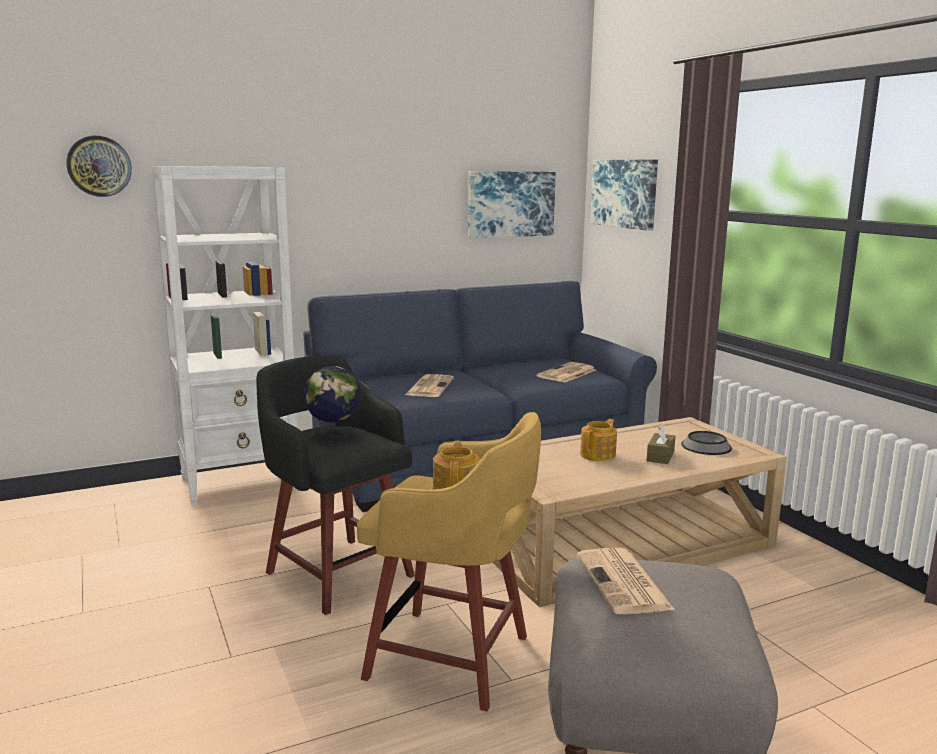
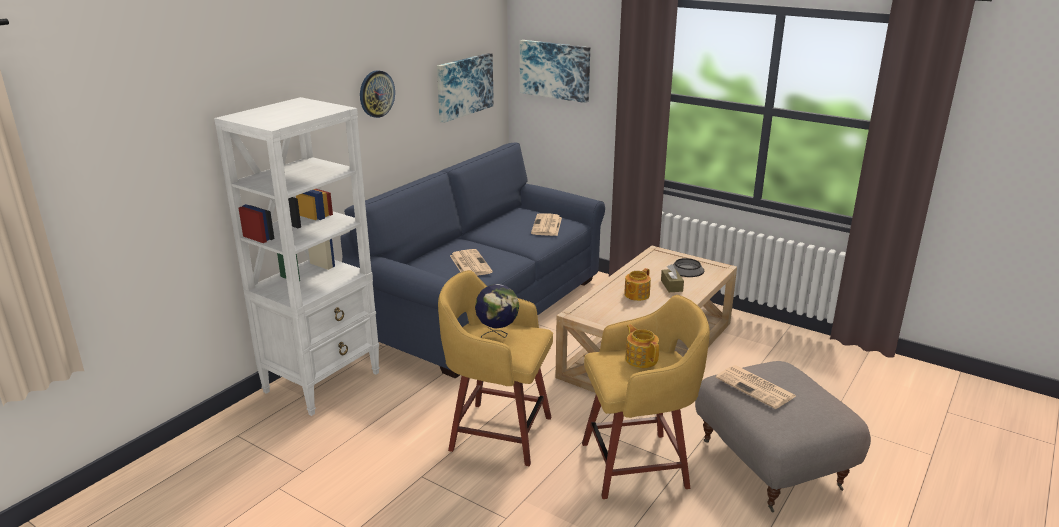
camera: 30 degrees left, 10 degrees up
(99, 166) = (167, 128): wall clock -> wall clock (376, 94)
(337, 572) = (497, 432): black stool -> yellow stool
(598, 455) = (636, 295): teapot -> teapot turned 150 degrees counterclockwise

